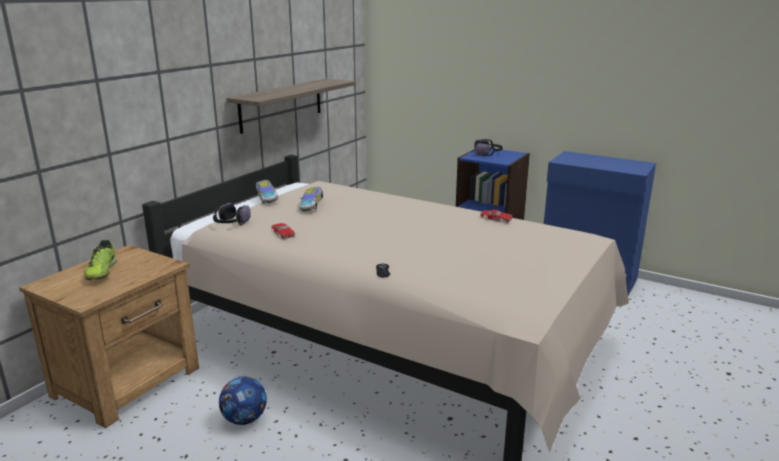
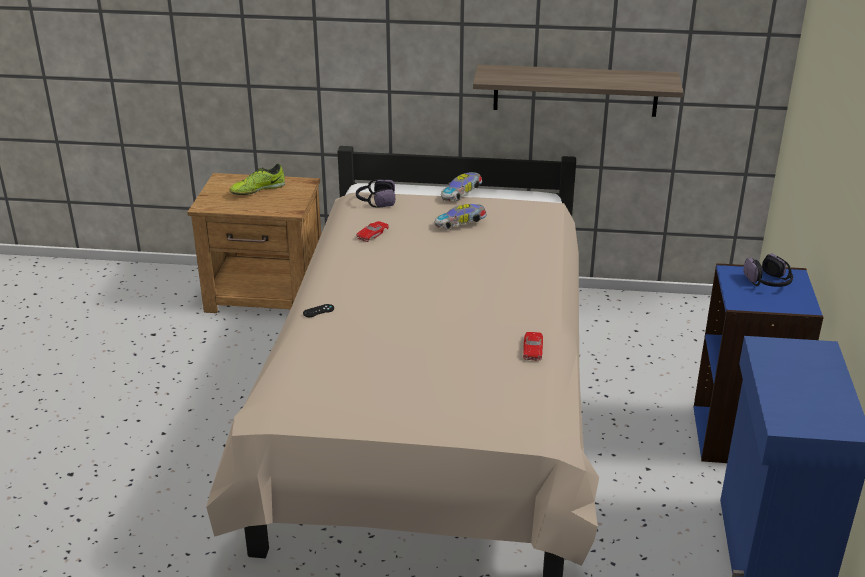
camera: 65 degrees right, 10 degrees up
(244, 419) = (249, 372): football -> none

